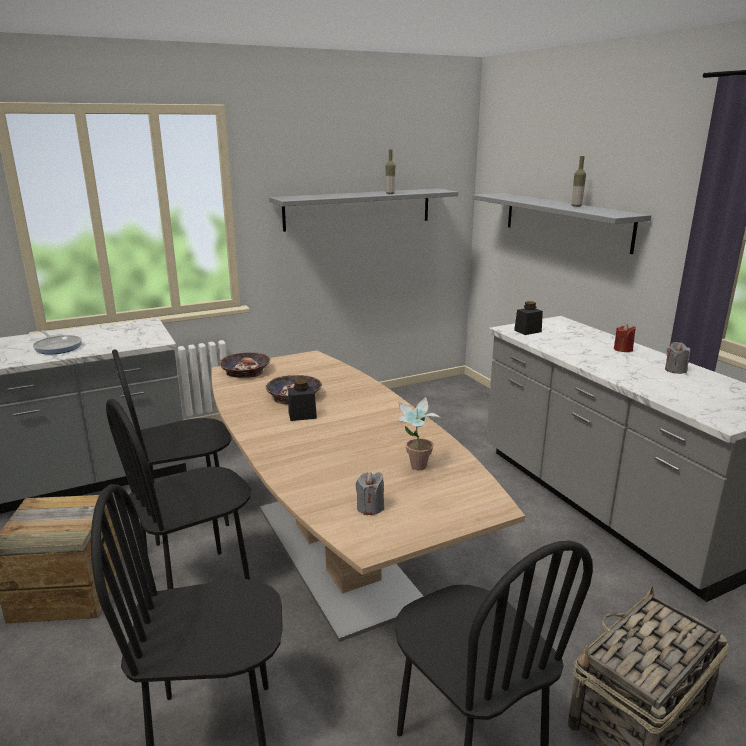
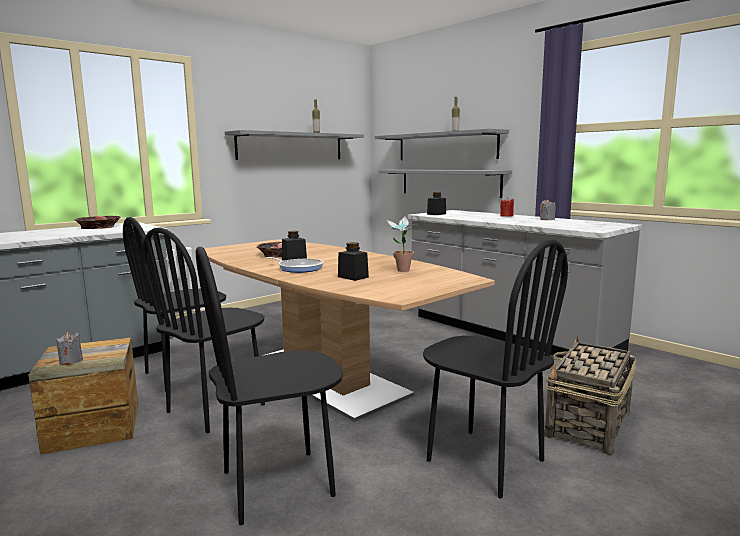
camera: 15 degrees left, 10 degrees down
(58, 347) = (59, 233): frying pan -> frying pan (299, 268)
(245, 371) = (228, 248): bowl -> bowl (98, 227)
(345, 476) = (353, 277): none -> black jar
(370, 508) = (384, 285): grey candle -> grey candle (71, 361)
(565, 271) = (449, 182): none -> grey shelf

